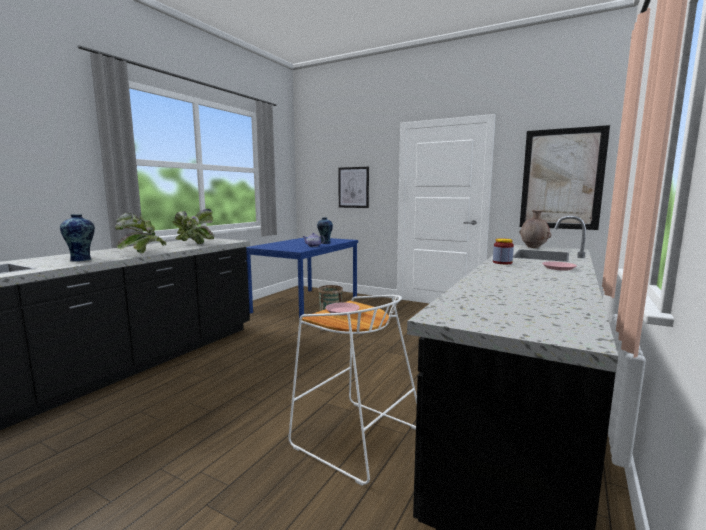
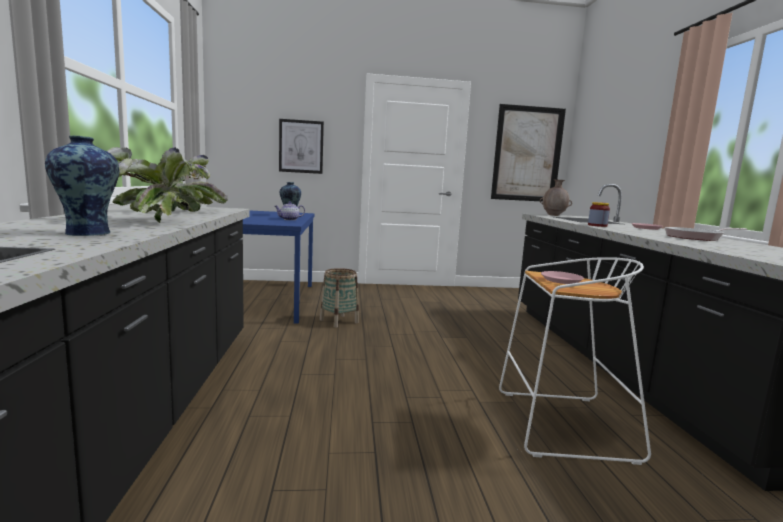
camera: 35 degrees left, 0 degrees up
(542, 284) = (697, 238): none -> frying pan

